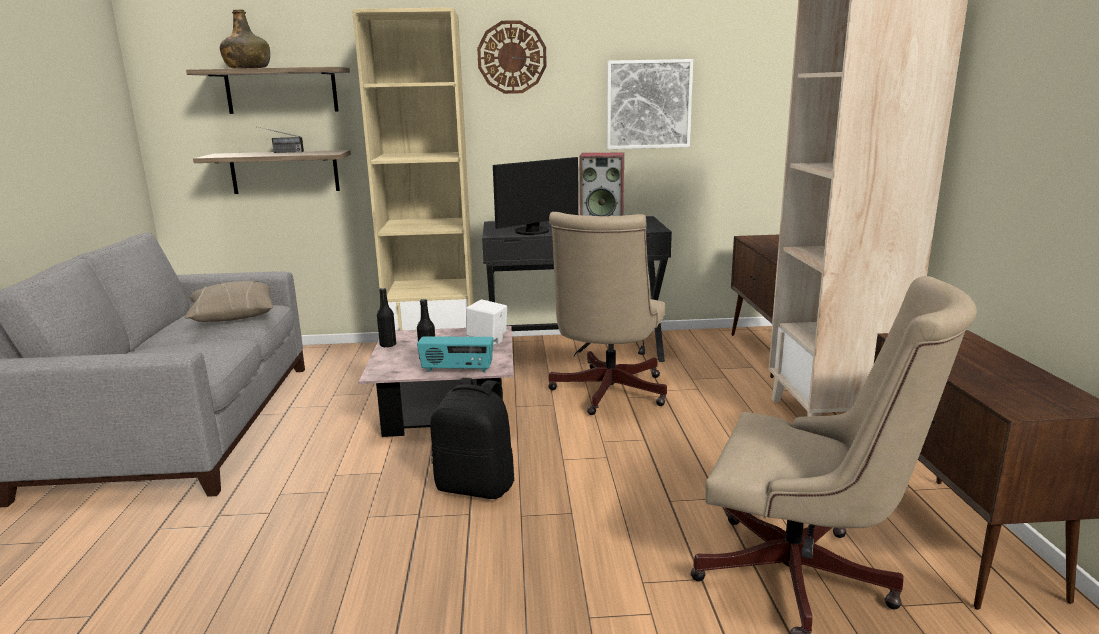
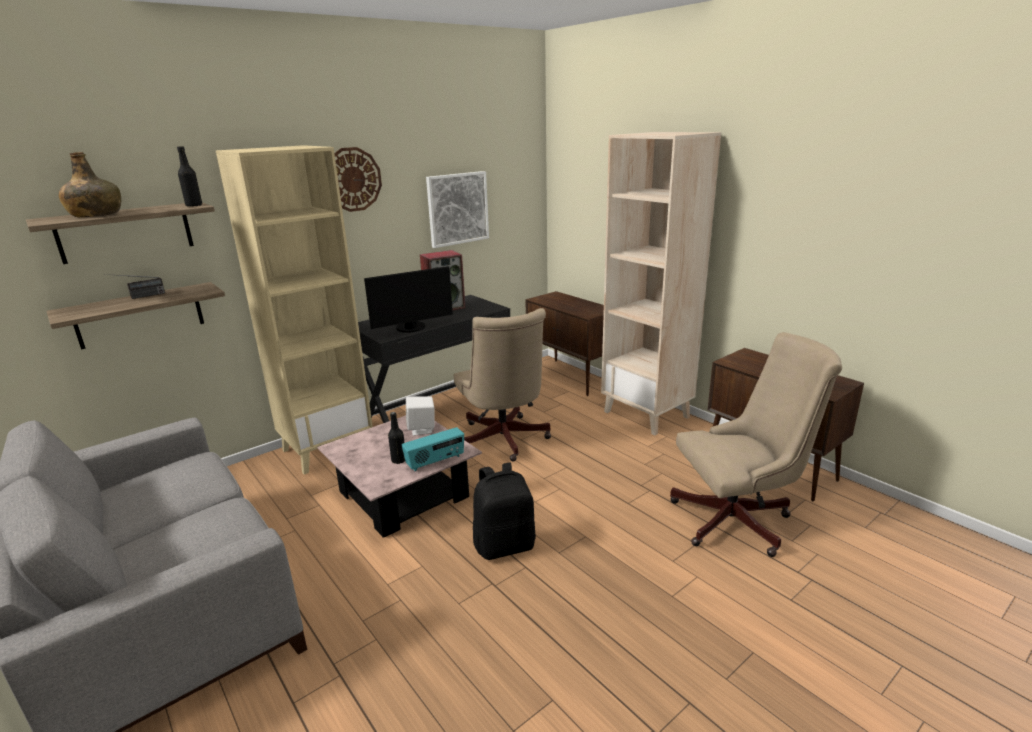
camera: 35 degrees left, 5 degrees up
(232, 316) = (180, 480): beige pillow -> none
(388, 345) = (344, 458): black bottle -> black bottle (194, 205)
(534, 232) = (412, 328): monitor -> monitor turned 45 degrees clockwise

